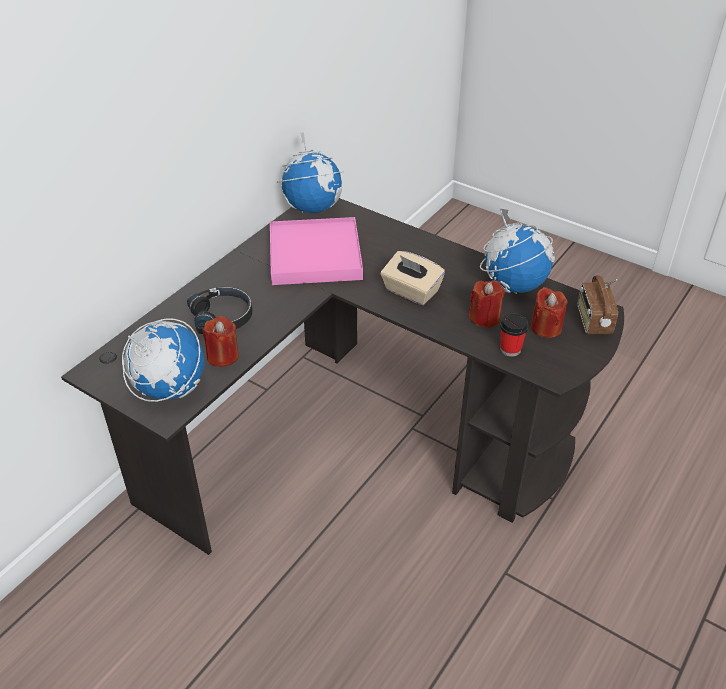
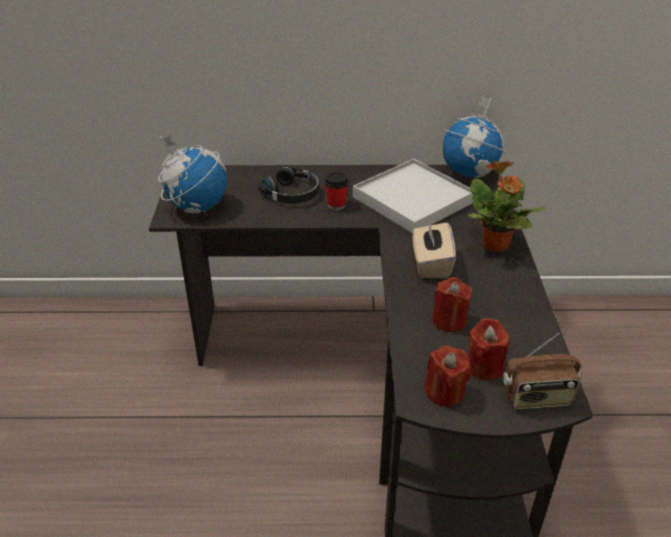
camera: 55 degrees right, 5 degrees down
(223, 356) = (251, 212): red candle -> red candle (445, 392)
(315, 255) = (412, 199): pink tray -> white tray
(420, 249) = (495, 246): none -> potted plant
(510, 349) = (424, 355): cup -> cup (336, 205)
(513, 284) = (521, 320): globe -> none
(593, 321) = (537, 398): radio -> radio turned 150 degrees counterclockwise

